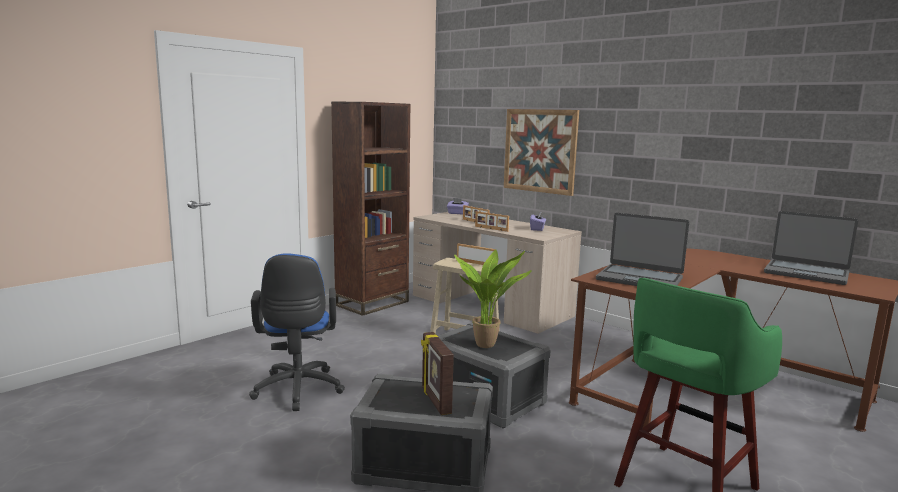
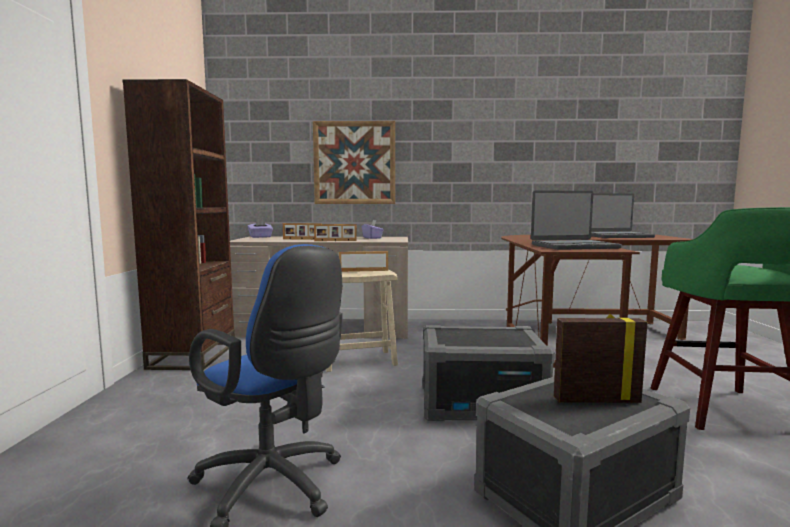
camera: 40 degrees left, 5 degrees down
(435, 401) = (596, 400): picture frame -> picture frame turned 150 degrees clockwise
(488, 344) = (486, 338): potted plant -> none

